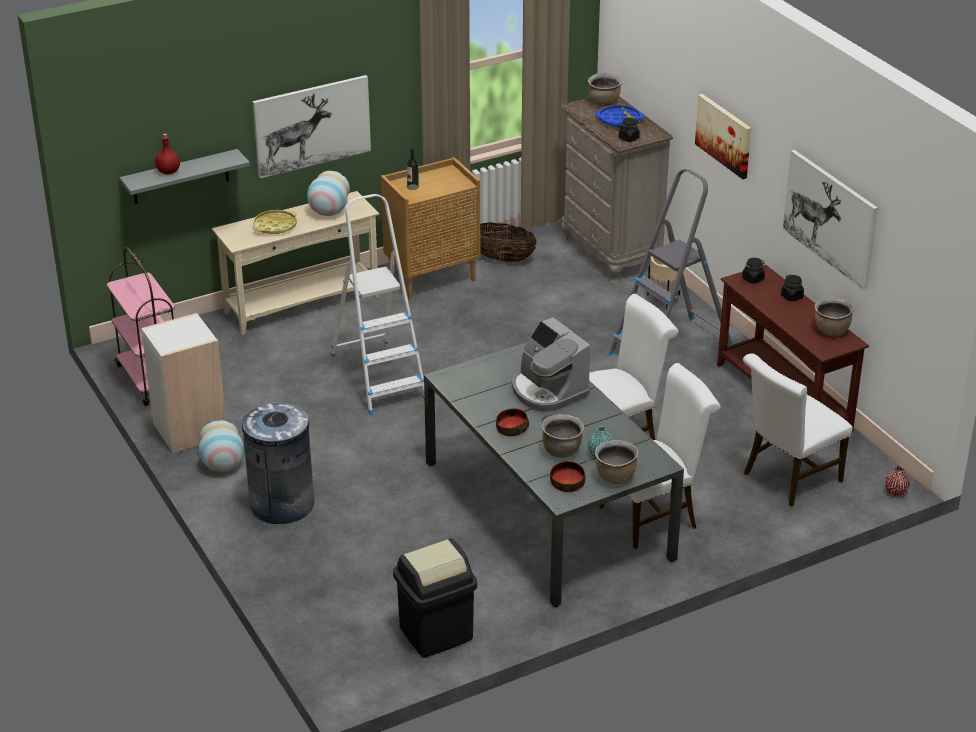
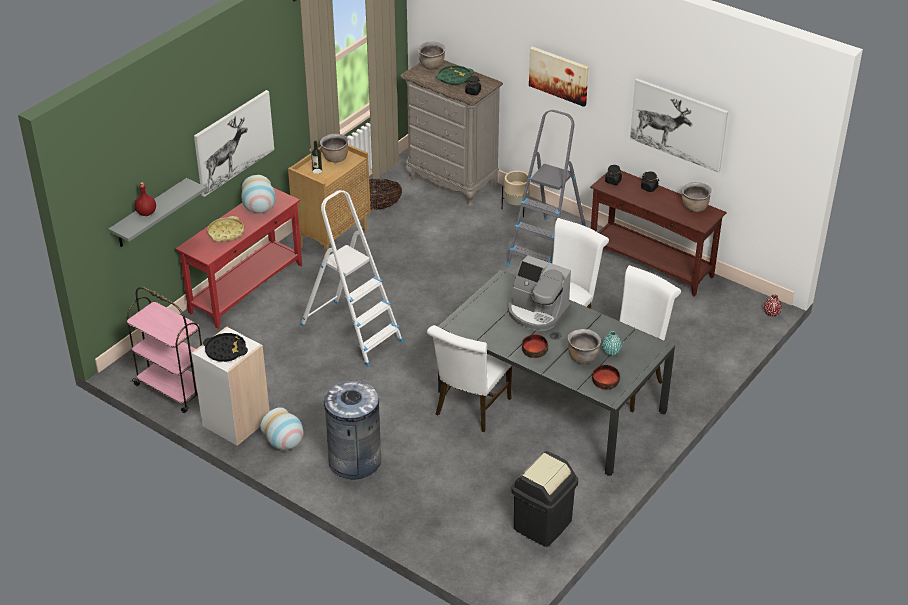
camera: 25 degrees left, 5 degrees up
(176, 335) = (225, 350): none -> black tray
(302, 303) = (246, 288): beige console table -> red console table
(615, 477) = (634, 367): brown cooking pot -> brown cooking pot (335, 158)
(619, 120) = (454, 78): blue tray -> green tray
(787, 479) = (696, 325): white chair -> white chair (470, 409)

